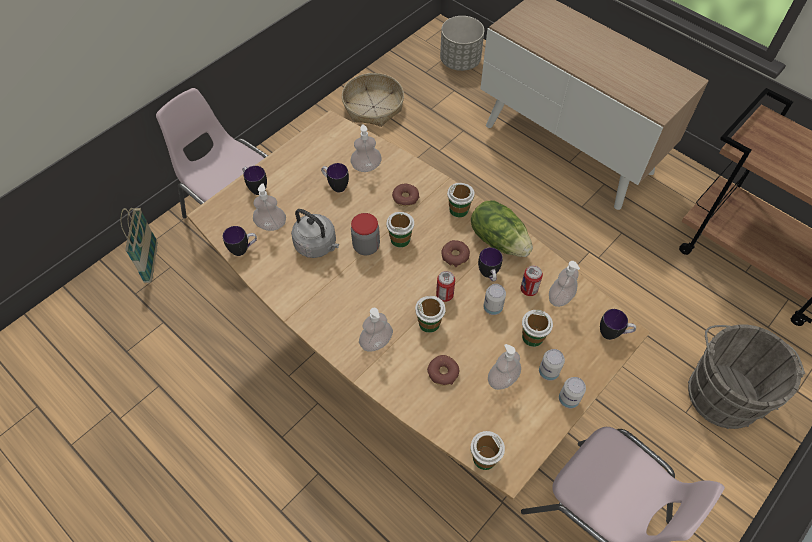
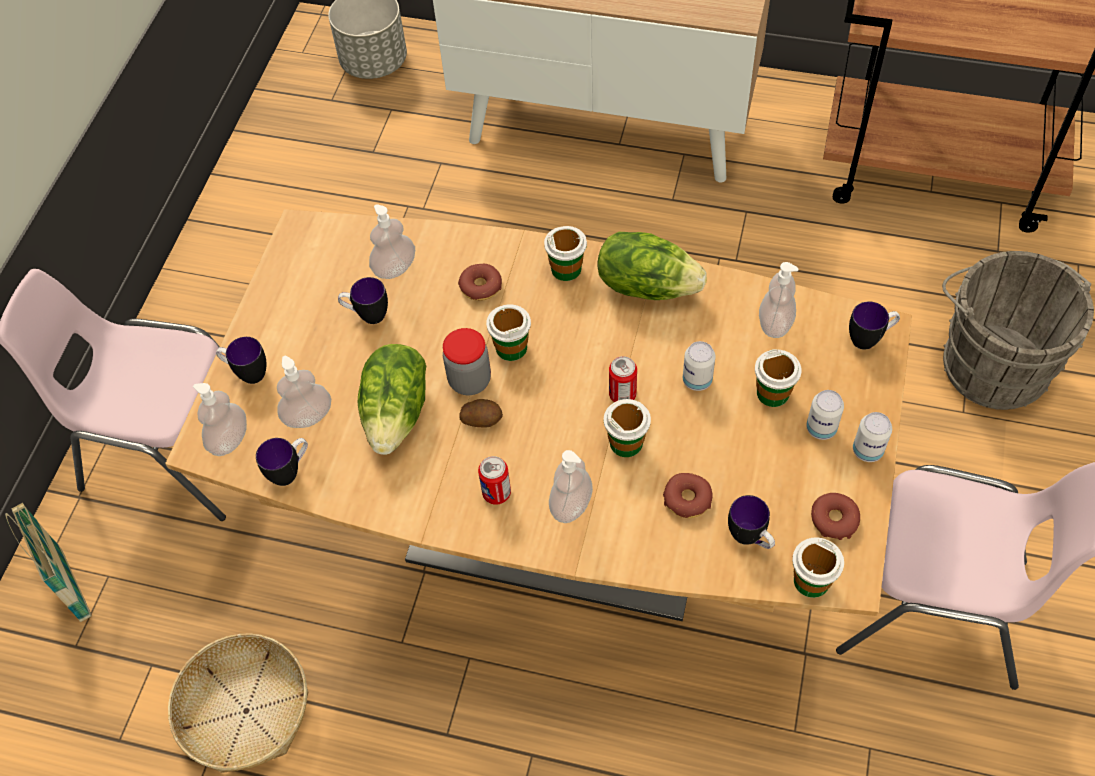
camera: 25 degrees left, 0 degrees up
(317, 245) = (398, 413): grey kettle -> lettuce
(359, 270) = (481, 419): none -> potato
(373, 107) = (282, 186): basket -> basket (245, 711)
(455, 256) = (602, 335): donut -> donut (834, 519)
(489, 275) = (664, 339): mug -> mug (750, 539)
(502, 379) = (769, 467): soap dispenser -> soap dispenser (229, 439)
(529, 289) = (728, 333): can -> can (496, 493)

